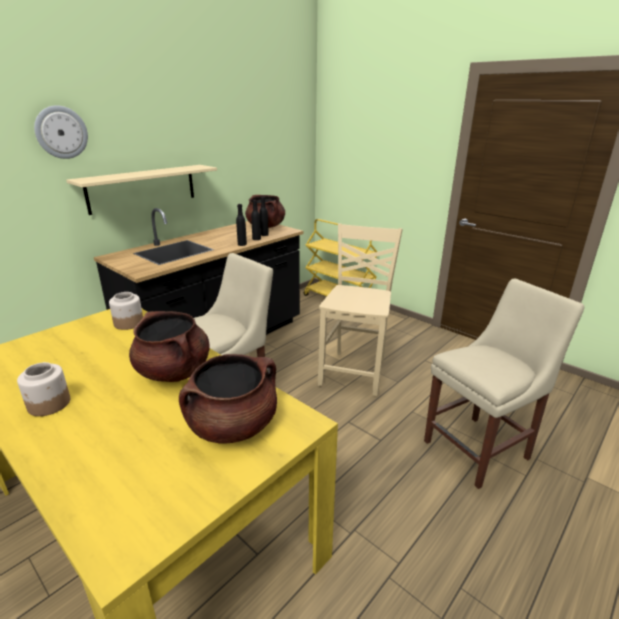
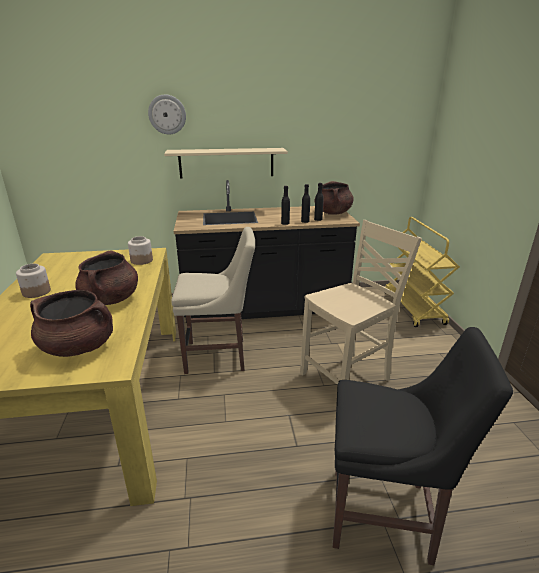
camera: 40 degrees right, 0 degrees up
(480, 448) = (386, 515): beige chair -> black chair

